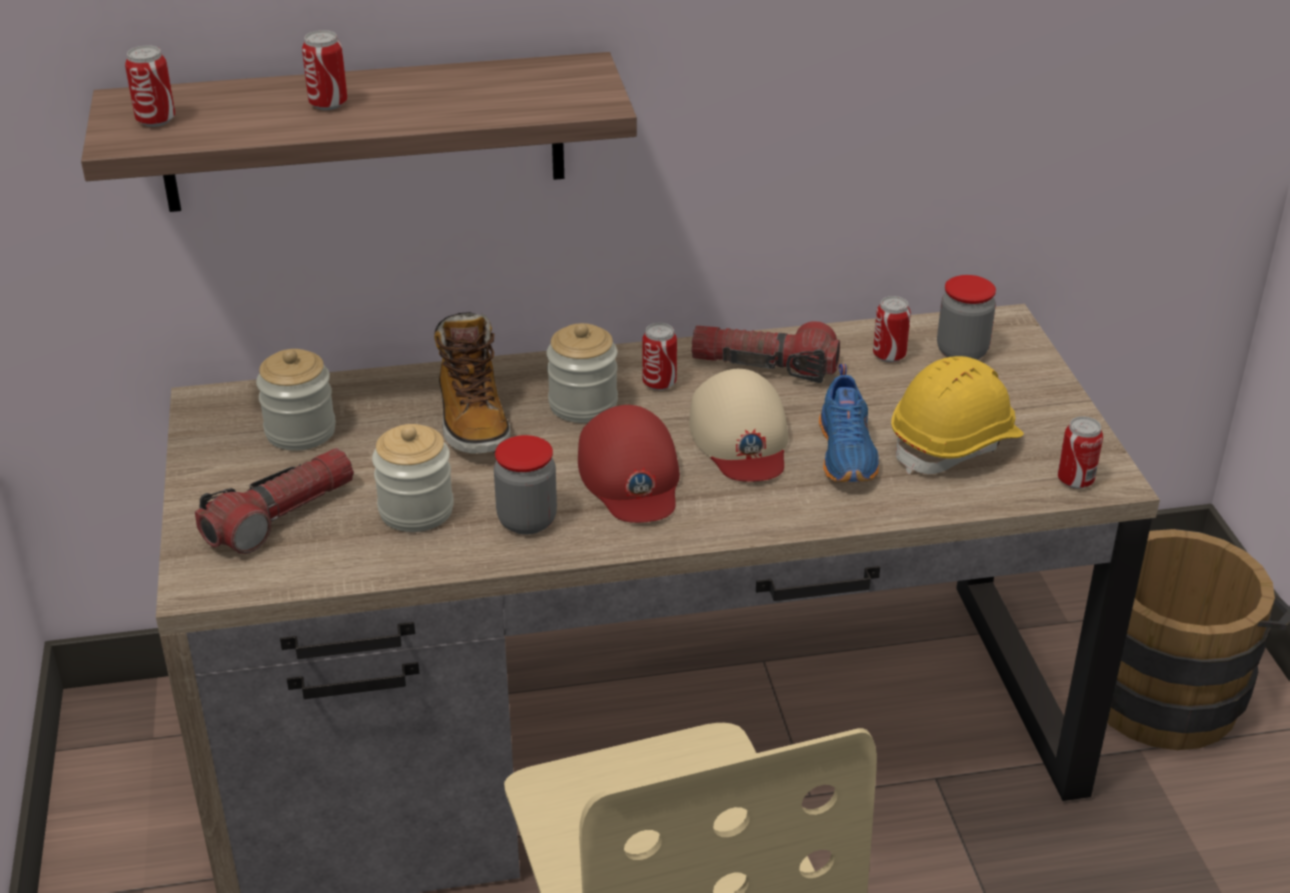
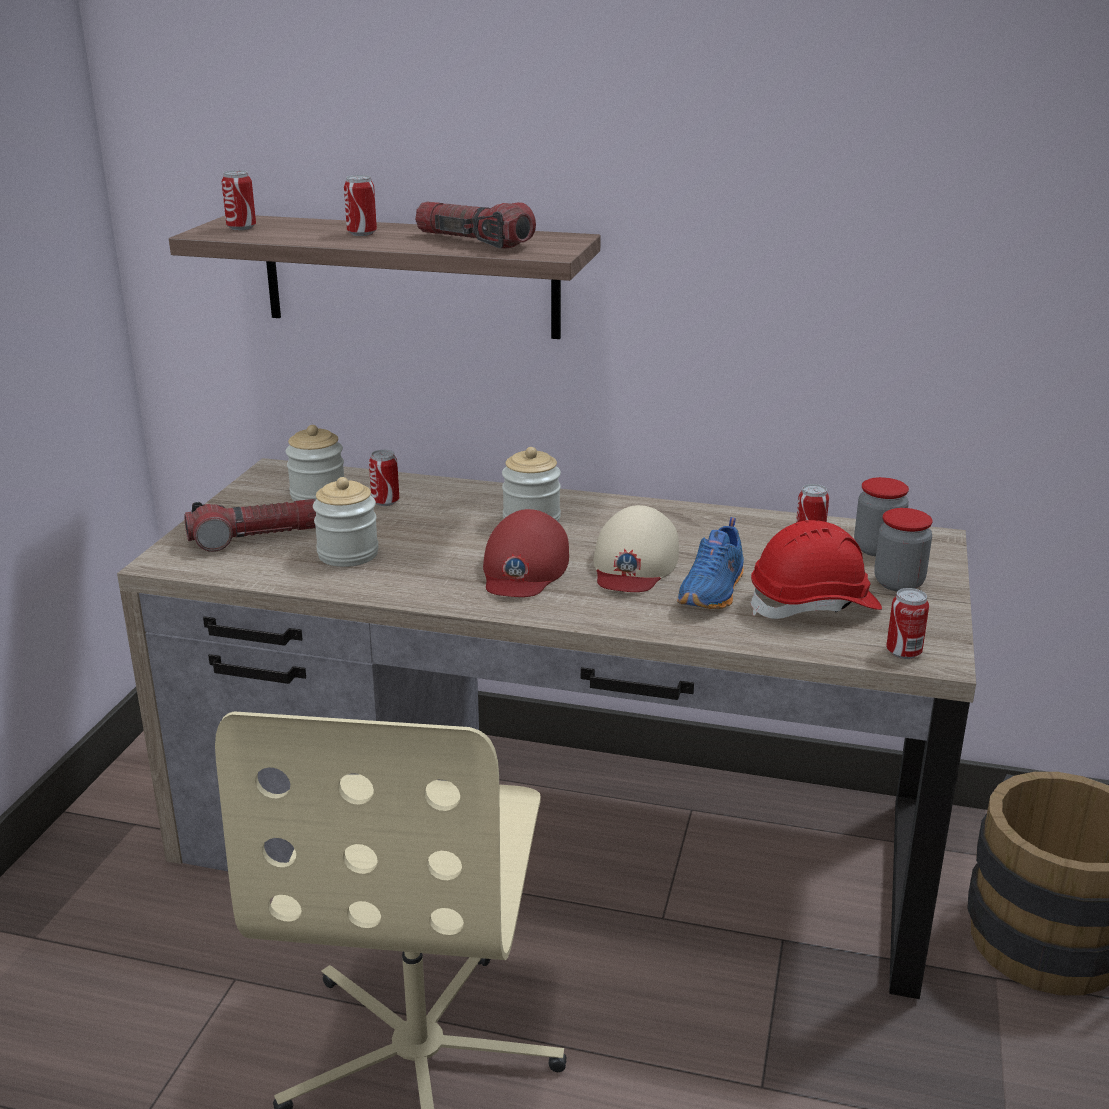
camera: 25 degrees right, 10 degrees down
(472, 419) = (442, 513): boot -> none
(527, 520) = (419, 577): jar -> jar (898, 583)
(659, 383) = (602, 520): can -> can (385, 502)
(764, 366) = (697, 526): flashlight -> flashlight (473, 242)
(955, 444) = (814, 605): yellow hard hat -> red hard hat

